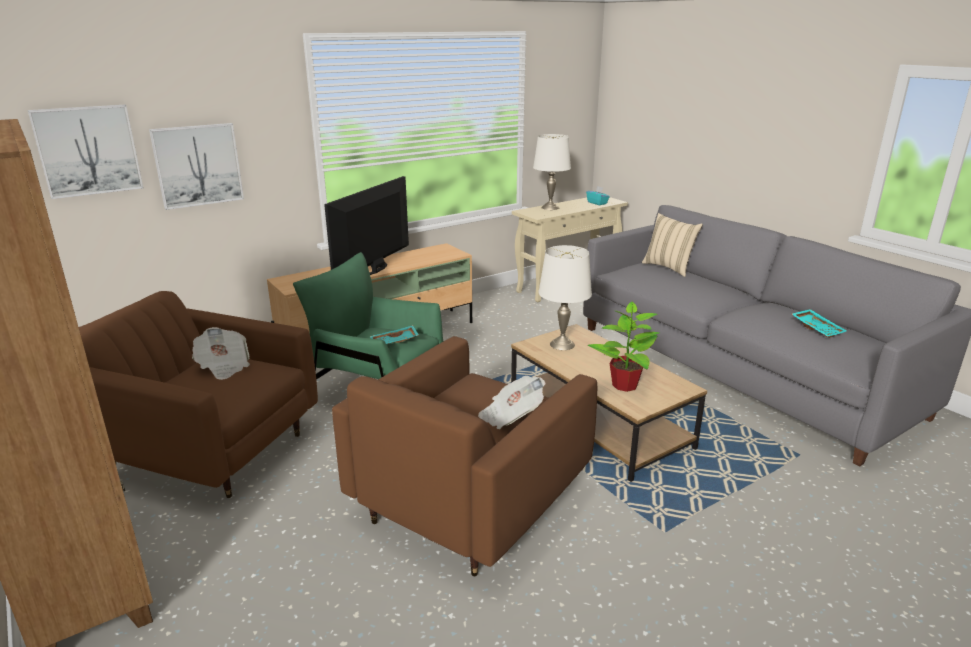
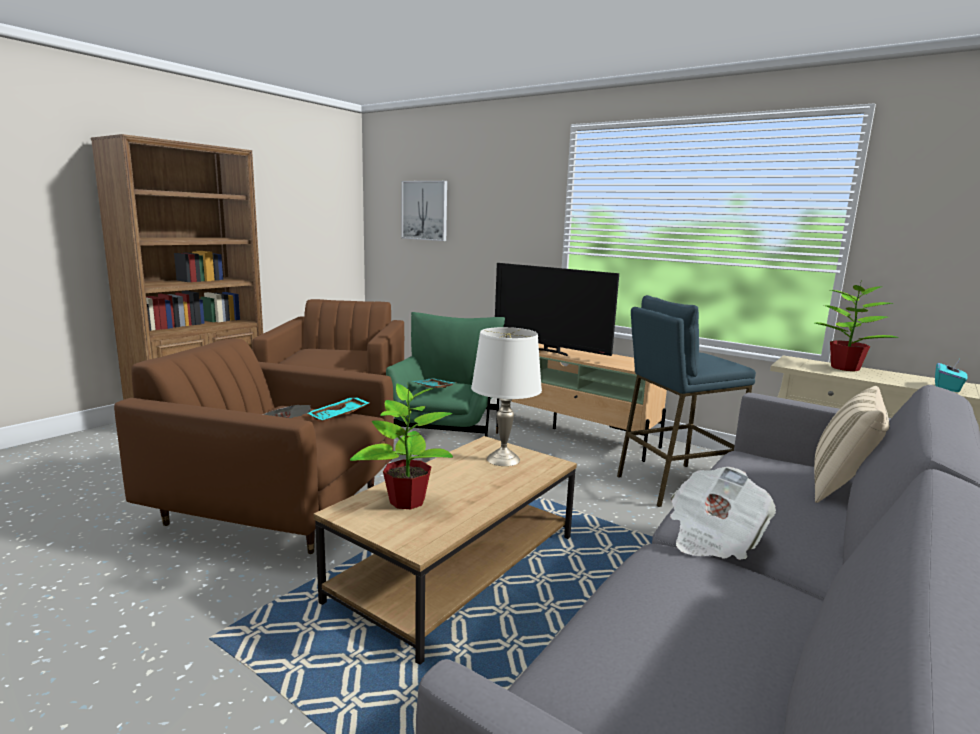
camera: 70 degrees right, 10 degrees down
(198, 165) = (479, 231): picture -> none
(223, 366) = (352, 353): newspaper -> newspaper (713, 537)
(376, 270) = (550, 351): television -> television turned 150 degrees counterclockwise
(514, 324) = (673, 484): none -> blue stool
(550, 207) = (846, 368): white table lamp -> potted plant
(817, 328) = (699, 659): turquoise tray -> turquoise tray (339, 416)

